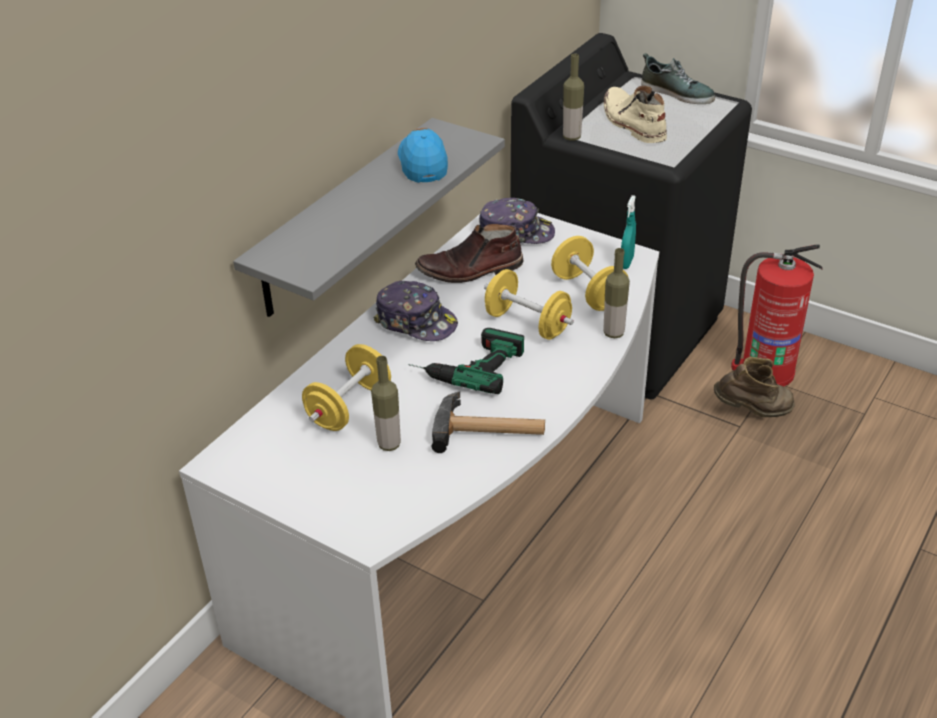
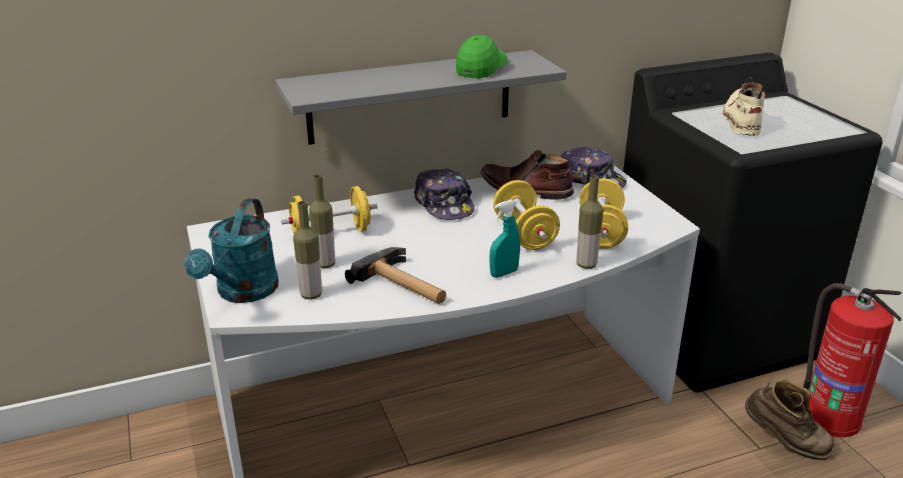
camera: 35 degrees right, 10 degrees down
(352, 515) = (243, 293): none -> turquoise watering can
(422, 163) = (481, 68): blue cap -> green cap
(466, 364) = (444, 241): power drill -> none
(571, 137) = (675, 114): bottle -> bottle (311, 295)
(626, 262) = (659, 225): turquoise spray bottle -> turquoise spray bottle (504, 273)
(677, 93) = (812, 113): shoe -> none

